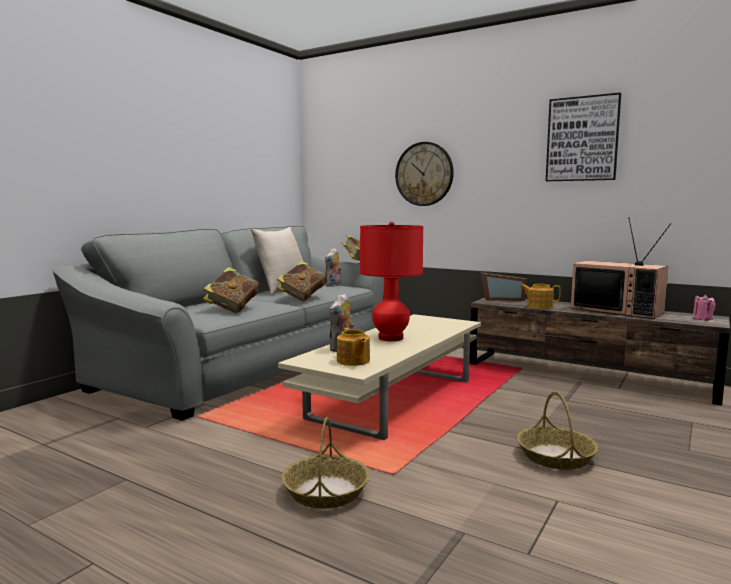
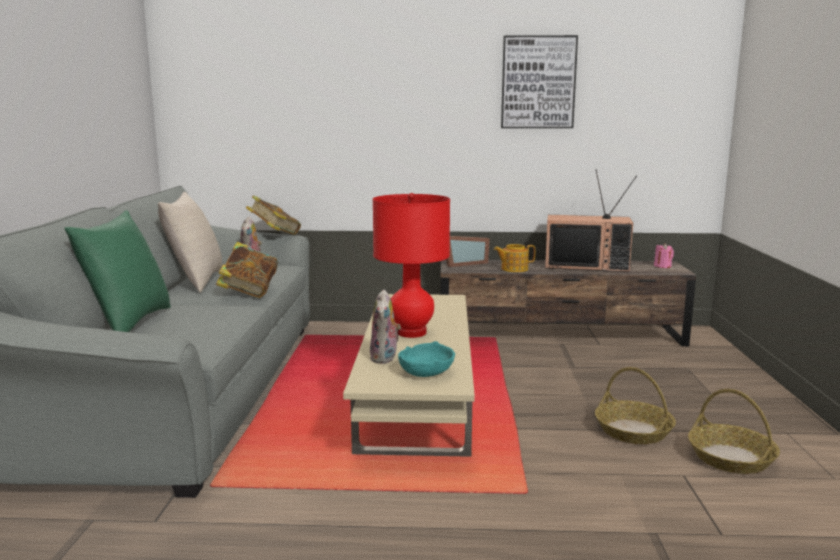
camera: 30 degrees left, 5 degrees up
(202, 304) = (128, 323): none -> green pillow
(232, 309) = (195, 326): book -> none
(325, 491) = (488, 534): basket -> basket (730, 458)
(353, 361) = (425, 373): teapot -> turquoise bowl
(424, 174) = (349, 115): wall clock -> none

